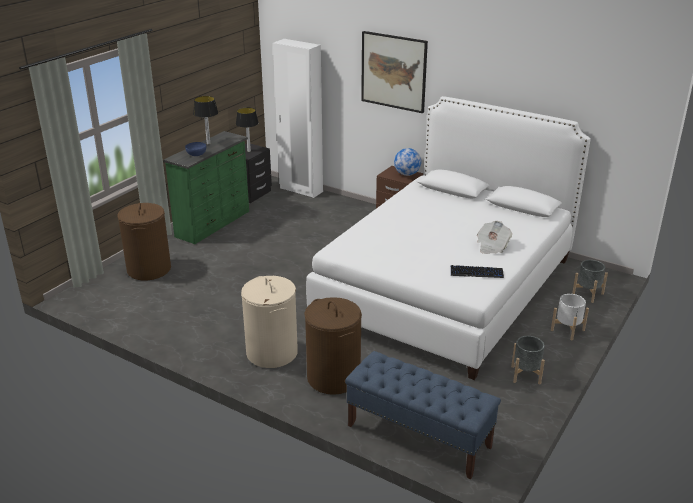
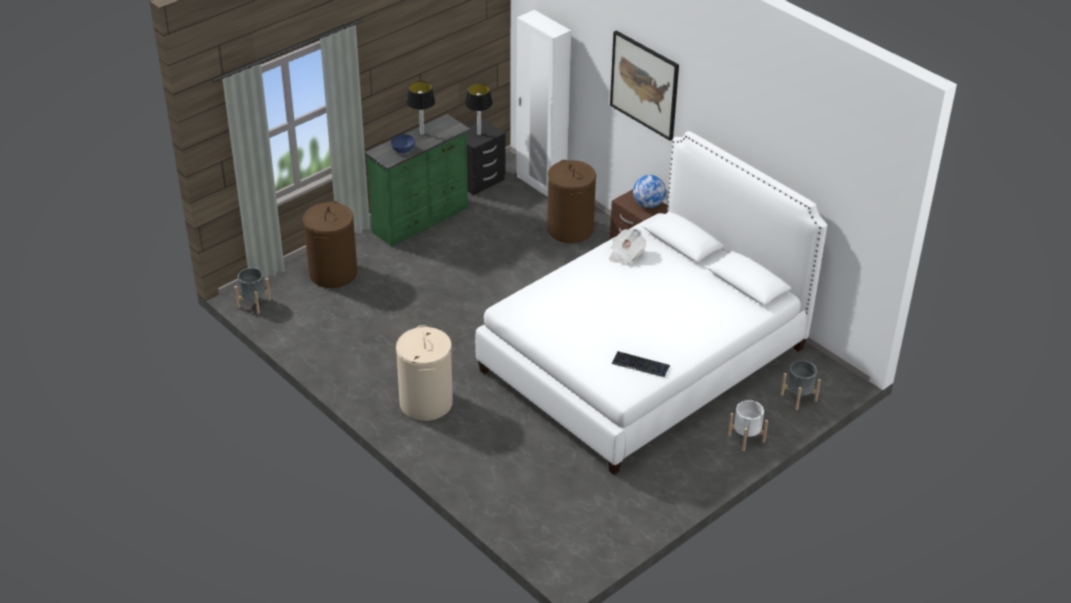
camera: 15 degrees right, 10 degrees up
(333, 377) = (475, 443): brown laundry basket -> brown laundry basket (570, 229)
(418, 436) = (529, 521): blue bench -> none
(492, 246) = (677, 334): newspaper -> newspaper (625, 255)
(525, 375) = (669, 480): grey planter -> grey planter (254, 303)

